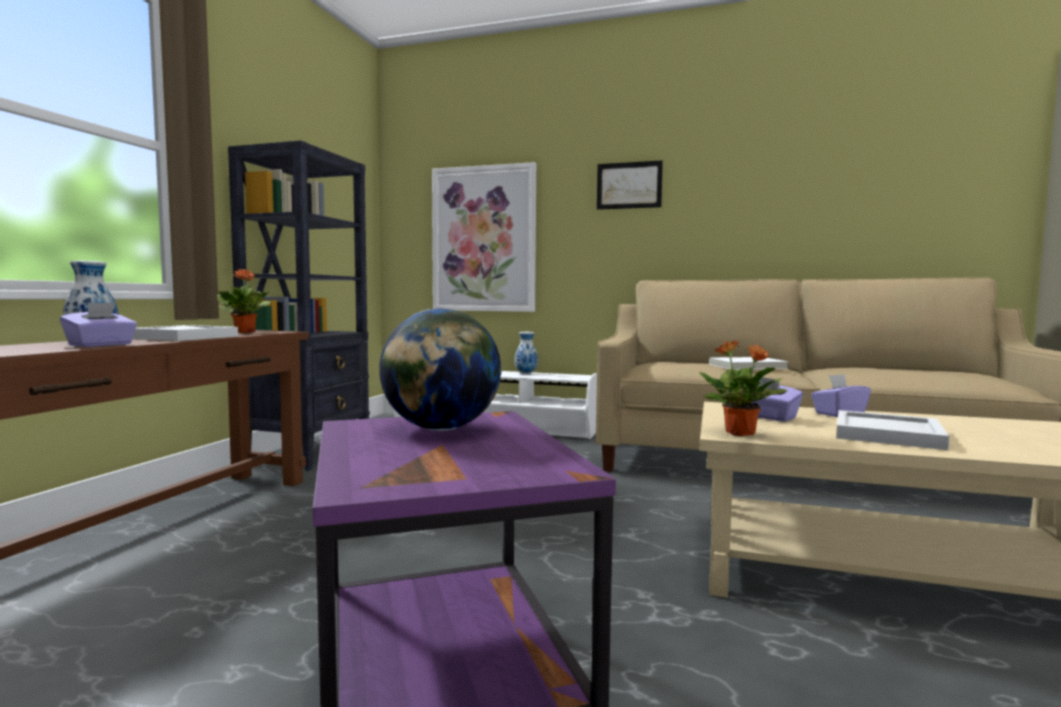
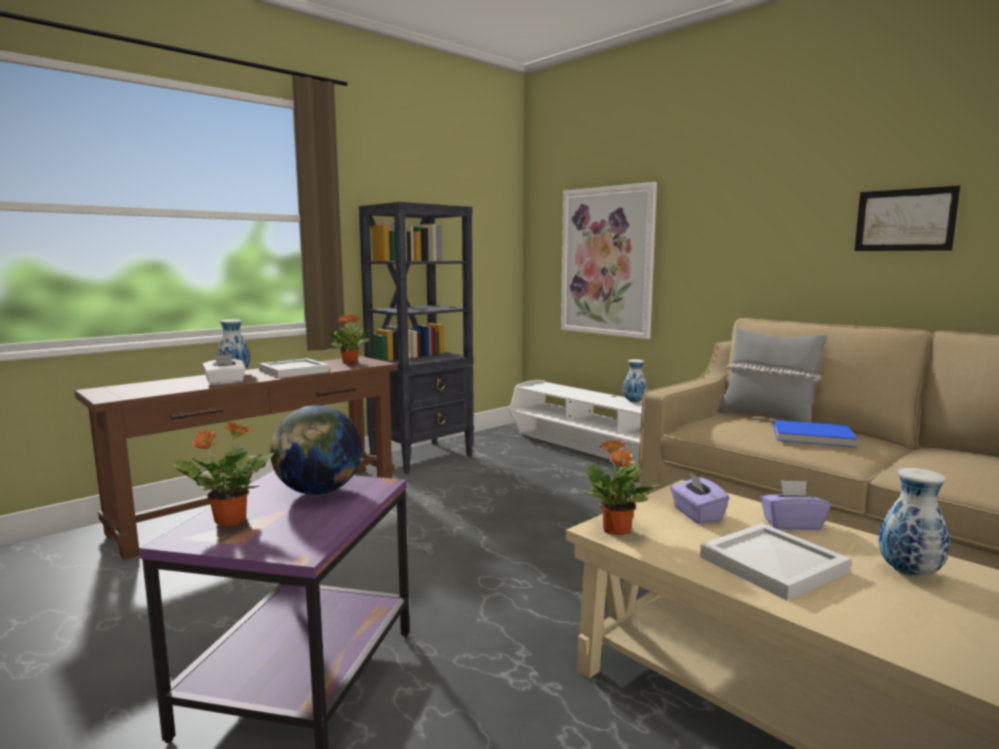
camera: 30 degrees right, 5 degrees up
(101, 345) = (225, 382): purple tissue box -> white tissue box
(388, 464) = (229, 521): none -> potted plant
(629, 185) = (750, 204): picture -> picture (904, 220)
(686, 362) = (767, 418): none -> grey pillow
(748, 366) = (812, 437): white book -> blue book
(961, 426) = (907, 572): none -> vase

